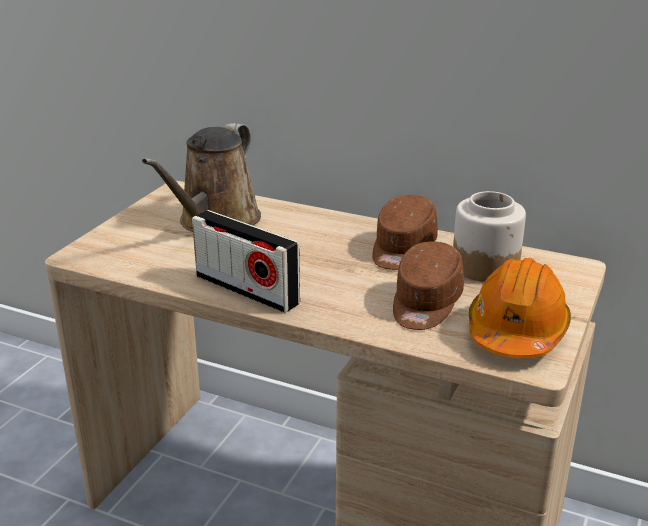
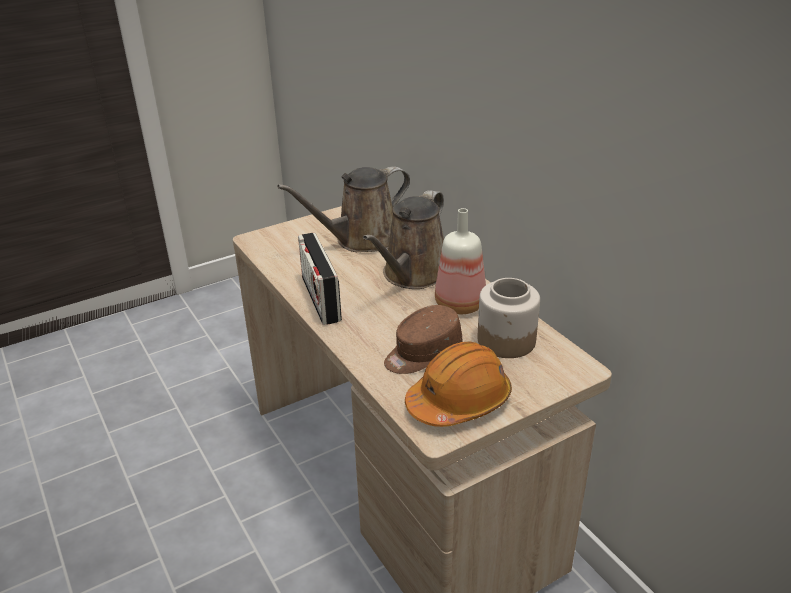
camera: 35 degrees right, 5 degrees up
(317, 238) = (413, 275): none -> brown watering can
(402, 249) = (462, 305): brown cap -> bottle

